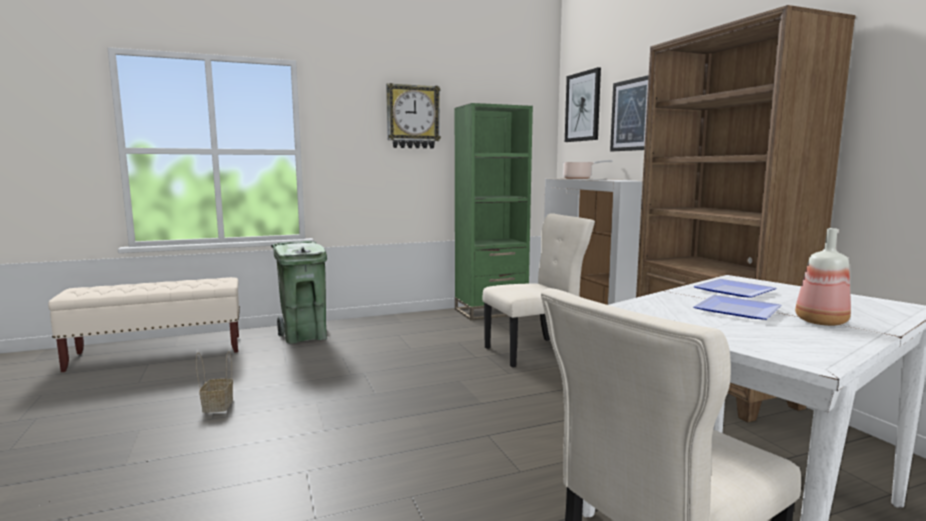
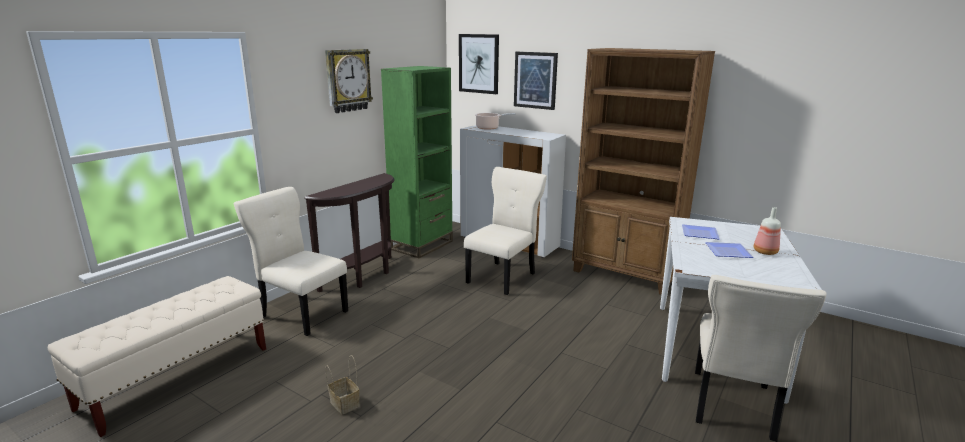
camera: 35 degrees left, 10 degrees up
(304, 336) = (302, 313): green trash can -> beige chair
(398, 323) = (364, 276): none -> brown console table

